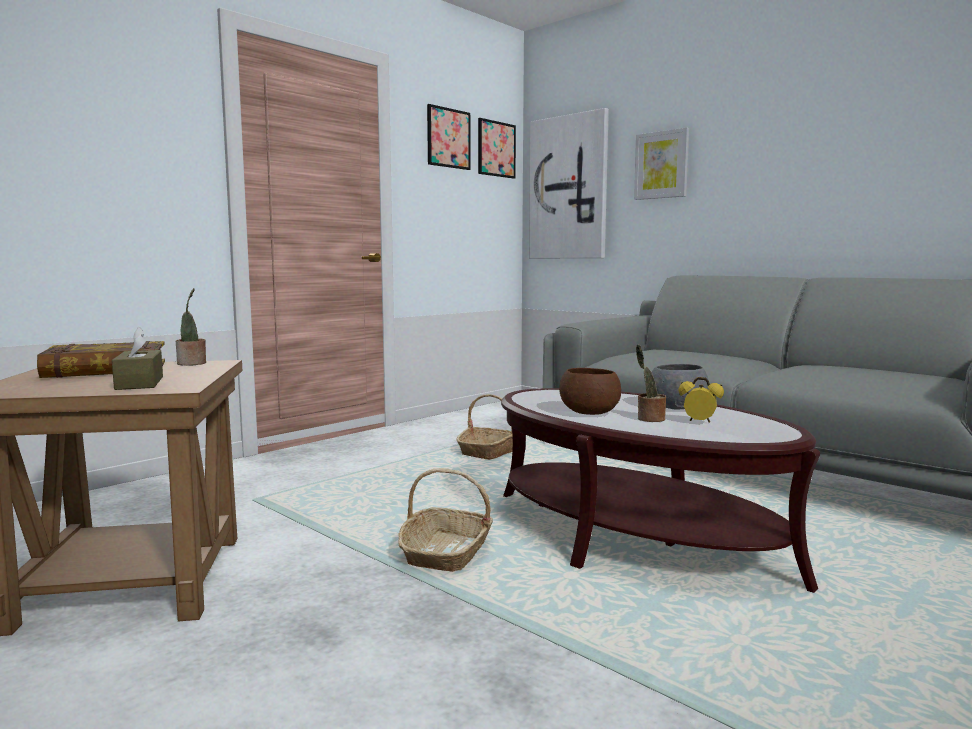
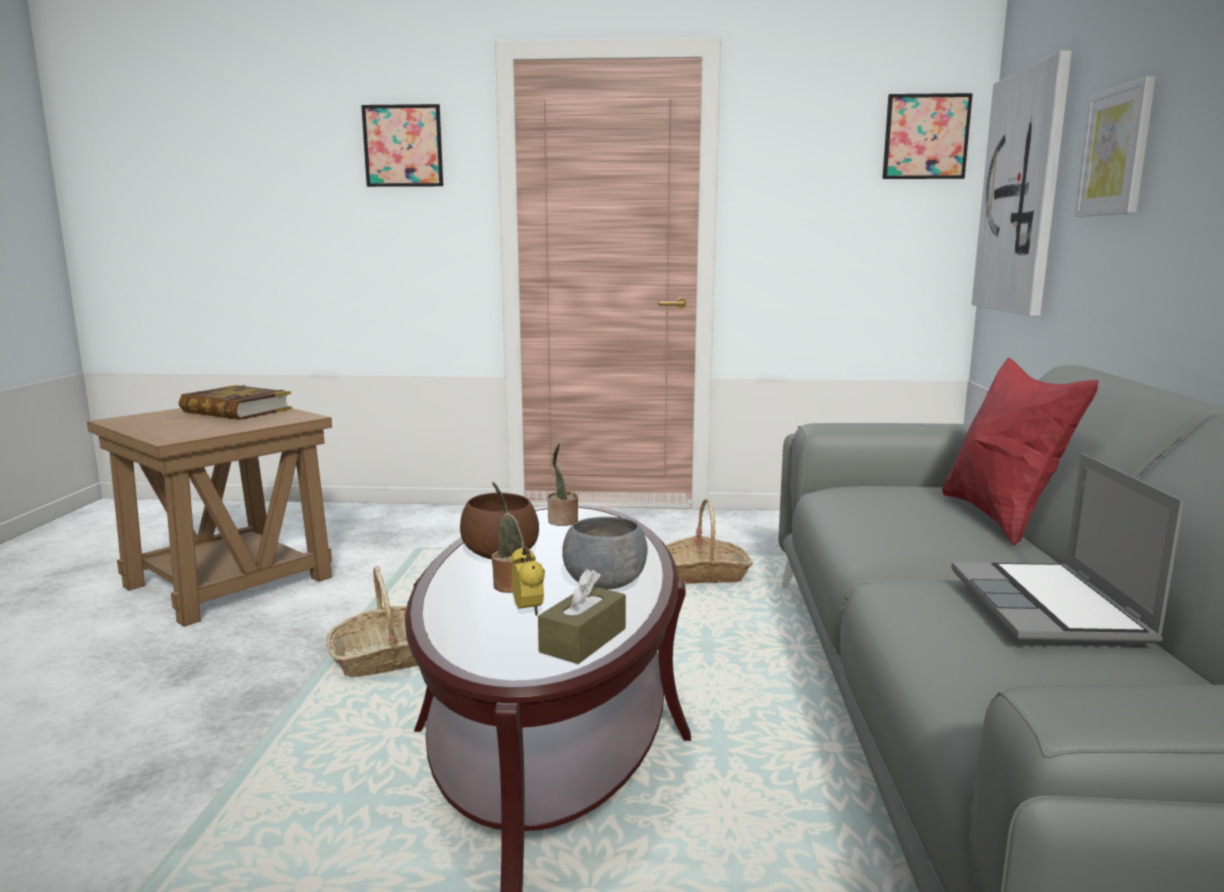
camera: 50 degrees right, 5 degrees up
(139, 383) = (183, 429): brown tissue box -> brown tissue box (583, 640)
(192, 363) = (289, 415): potted plant -> potted plant (562, 522)
(448, 138) = (824, 134): picture -> picture (403, 146)
(710, 353) = (1002, 518): none -> red pillow
(834, 366) = (1050, 607): none -> laptop

